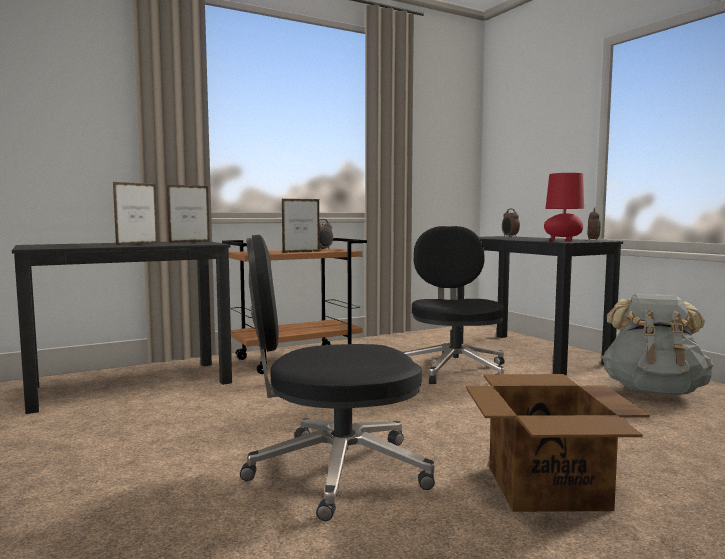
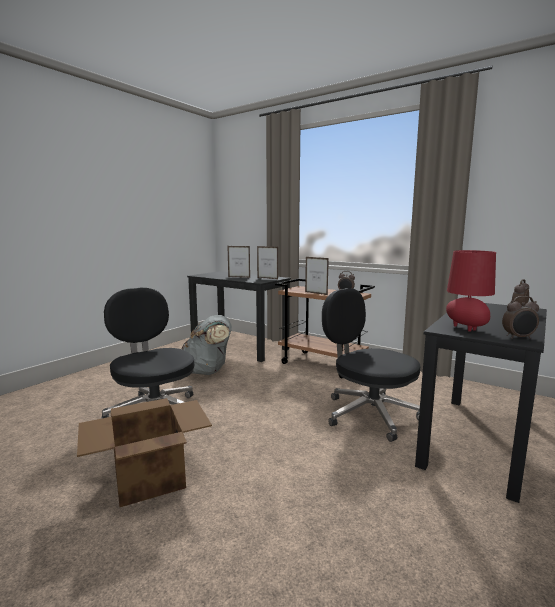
camera: 65 degrees right, 5 degrees up
(454, 369) = (369, 414): black office chair -> black office chair turned 105 degrees counterclockwise
(653, 391) = (433, 535): grey backpack -> grey backpack (208, 371)

